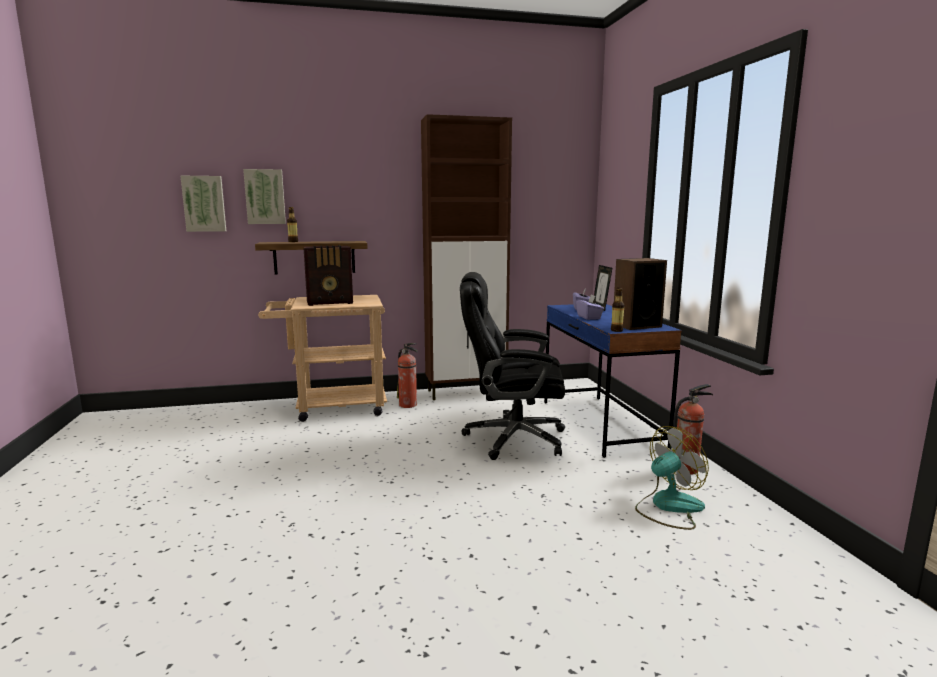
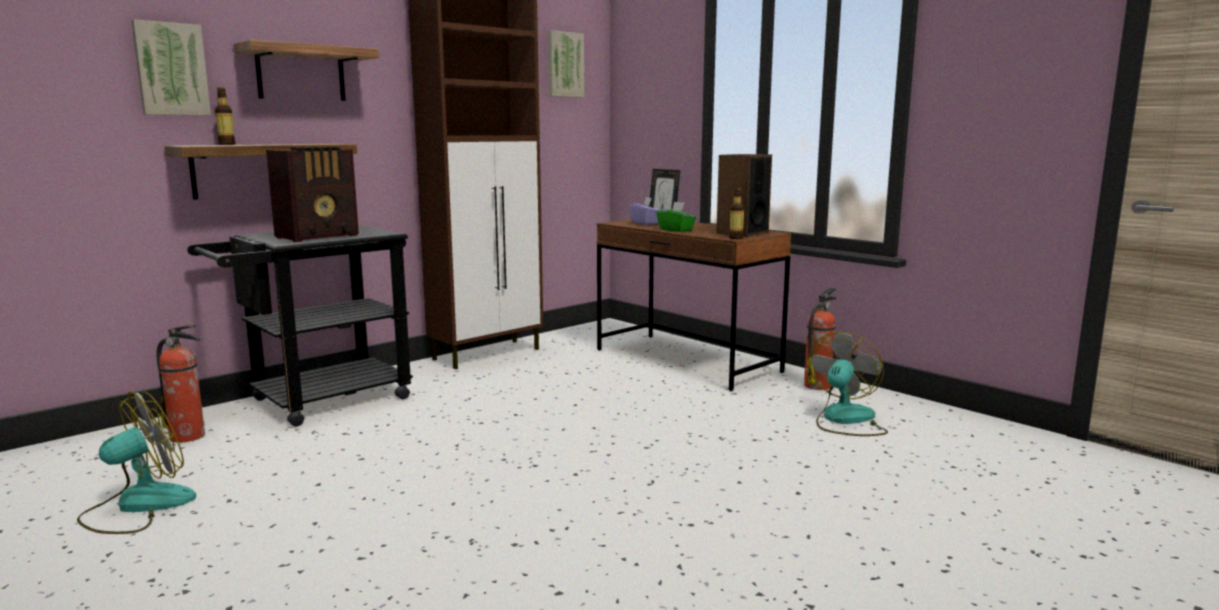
camera: 30 degrees left, 0 degrees up
(180, 452) = (138, 506): none -> fan
(204, 204) = (57, 77): picture -> picture (564, 65)
(331, 407) = (318, 402): beige cart -> black cart
(344, 196) = (301, 74): none -> shelf
(408, 405) = (430, 380): fire extinguisher -> fire extinguisher (189, 436)
(512, 439) = (614, 392): black office chair -> none
(589, 317) = (676, 230): purple tissue box -> green tissue box
(600, 424) = (686, 361): blue desk -> brown desk

